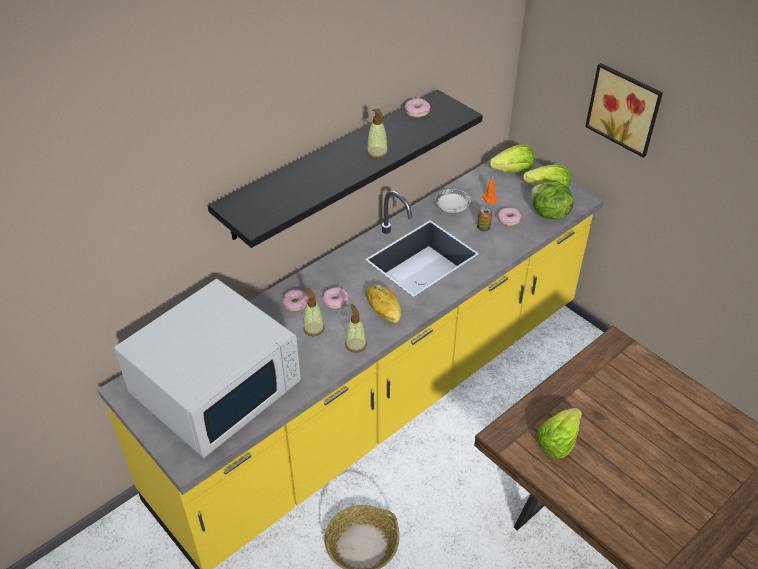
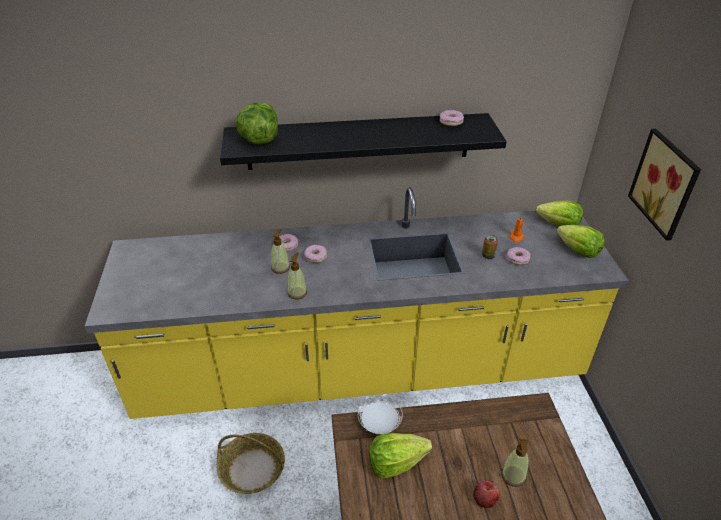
camera: 35 degrees right, 5 degrees down
(217, 387) = (177, 274): white microwave -> none
(377, 153) = (383, 137): soap dispenser -> soap dispenser (513, 476)
(382, 309) = (344, 278): bread -> none
(452, 208) = (475, 231): white plate -> white plate (380, 423)
(548, 214) = (560, 269): lettuce -> lettuce (259, 140)
(638, 430) = (484, 499): none -> apple

